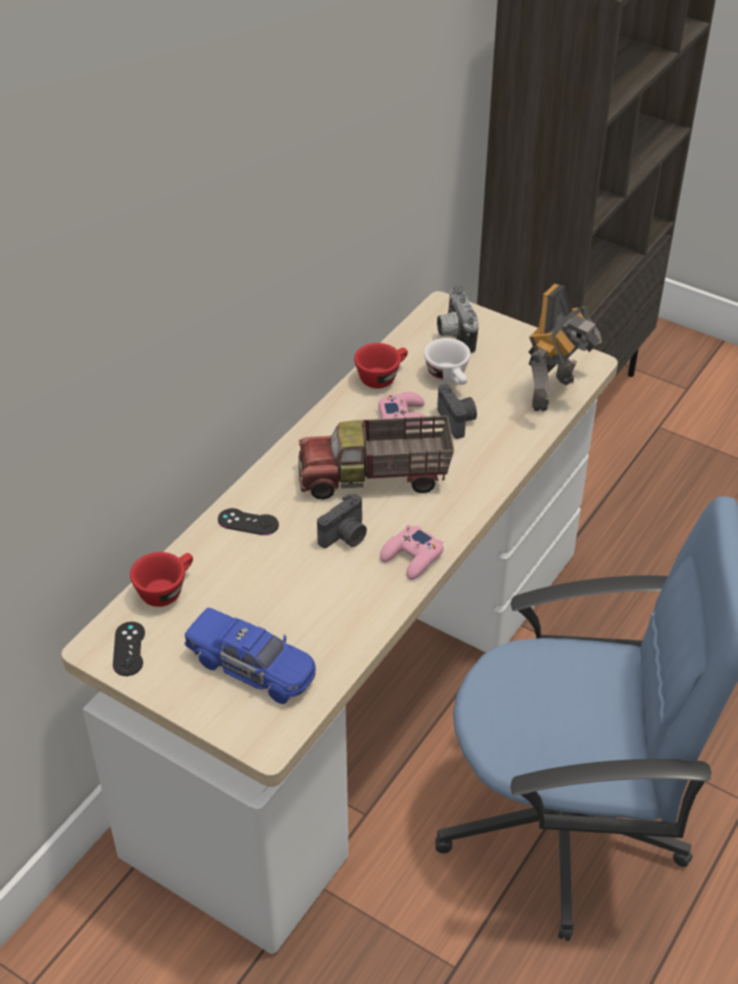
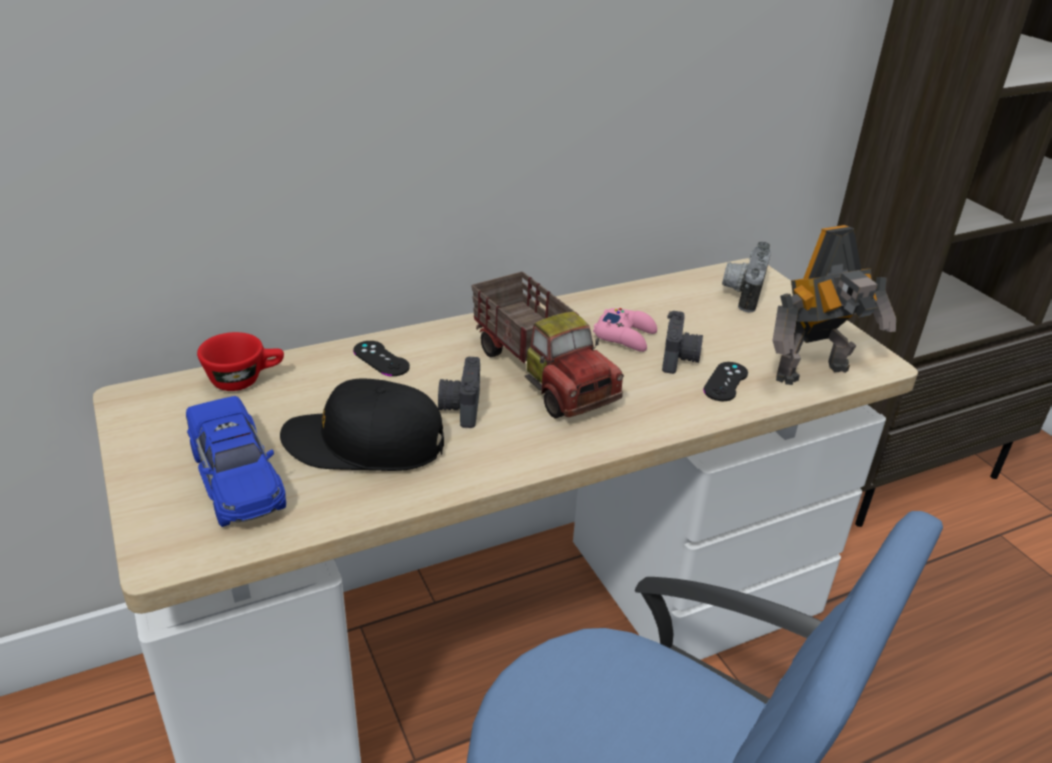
camera: 30 degrees right, 10 degrees down
(129, 649) = (152, 411): black game controller -> black game controller (725, 382)
(310, 598) = (364, 444): none -> black cap
(345, 536) = (460, 407): camera -> camera turned 105 degrees clockwise
(375, 478) = (543, 372): toy truck -> toy truck turned 150 degrees counterclockwise
(382, 377) = (634, 299): red cup -> none
(412, 557) = (508, 454): pink game controller -> none
(450, 378) = (704, 323): white cup -> none

